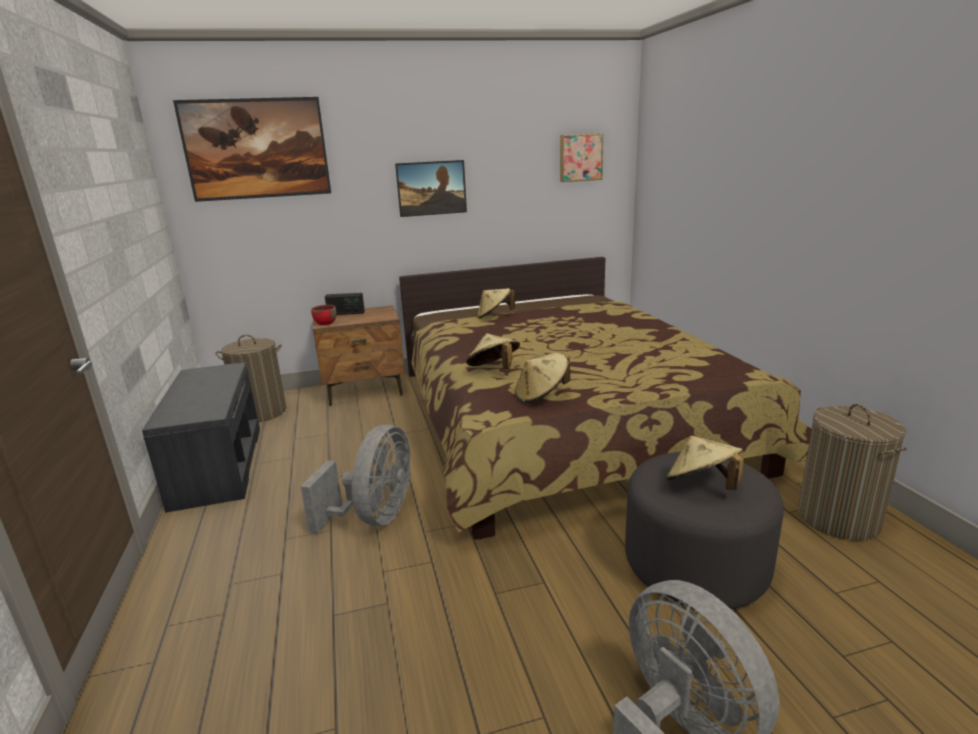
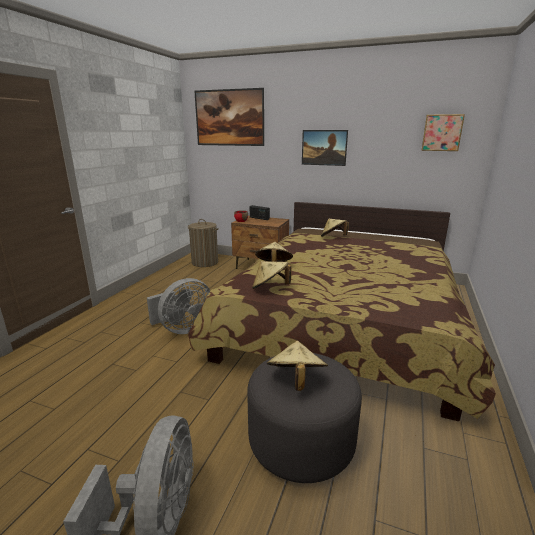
camera: 35 degrees right, 0 degrees up
(217, 465) = (159, 280): grey bench -> none
(839, 518) = (463, 475): laundry basket -> none

